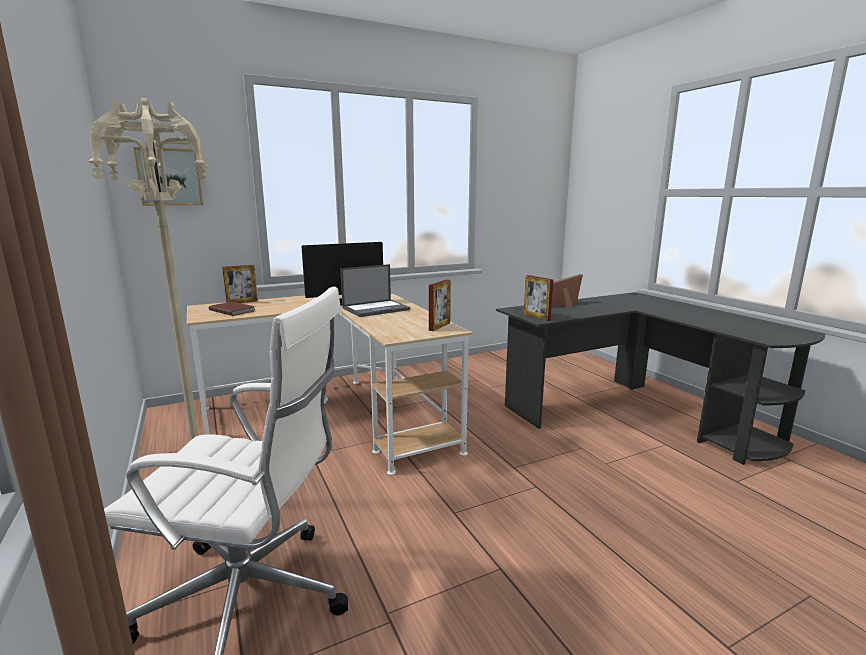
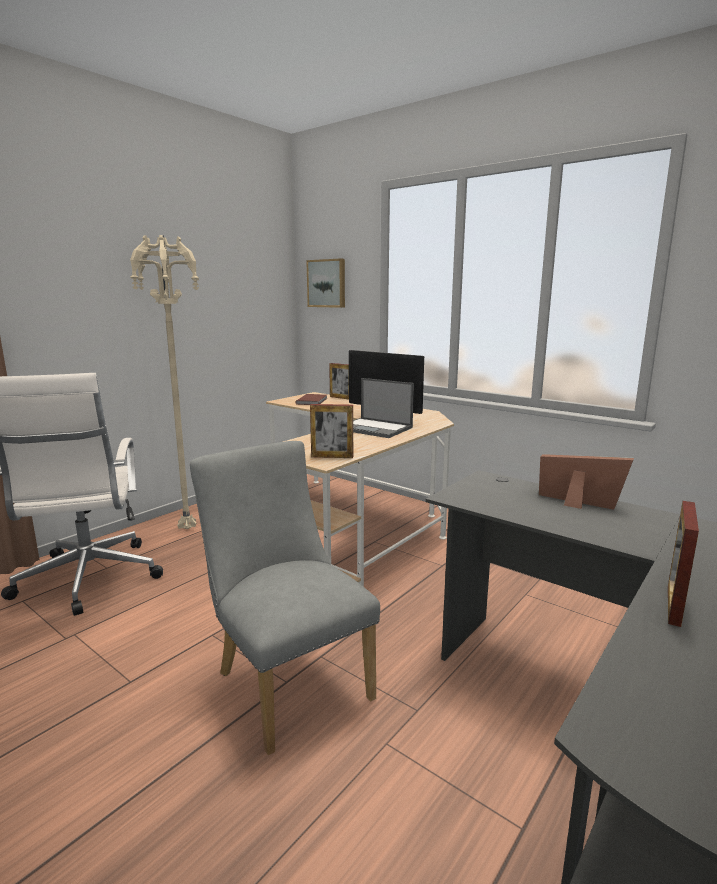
camera: 65 degrees right, 0 degrees up
(535, 485) = (287, 680): none -> grey chair
(536, 317) = (464, 494): picture frame -> picture frame (674, 605)

